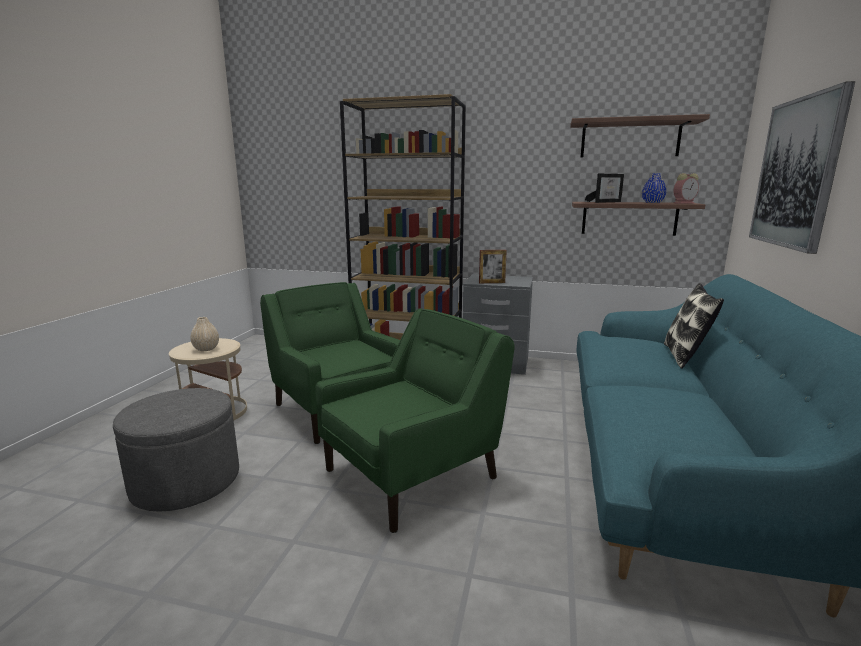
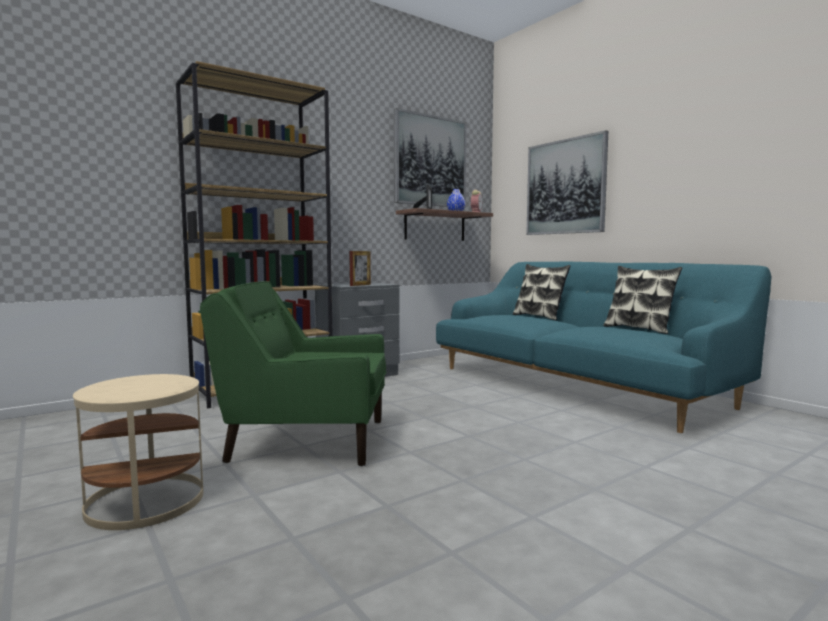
camera: 50 degrees left, 10 degrees down
(186, 482) = (313, 554): grey ottoman -> none
(206, 349) = (150, 385): beige vase -> none
(413, 473) = (487, 445): green armchair -> none
(630, 139) = (430, 161): shelf -> picture
(734, 421) = (639, 329): none -> pillow

